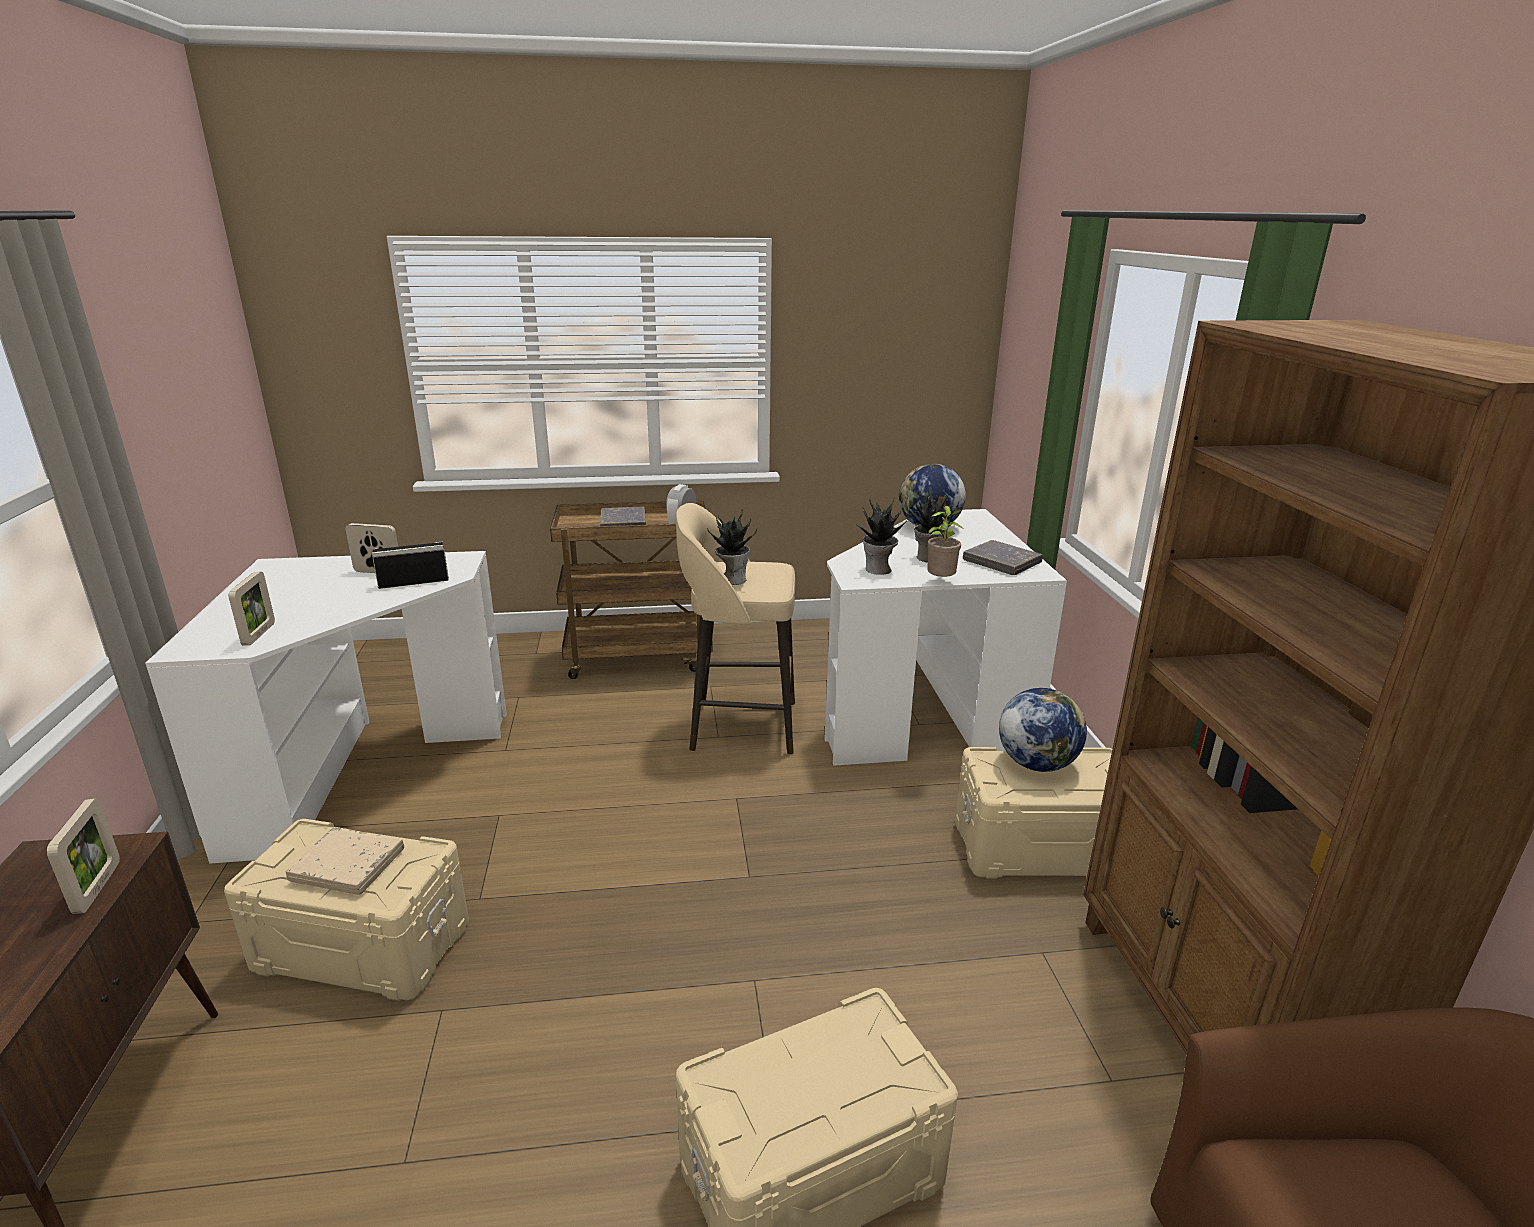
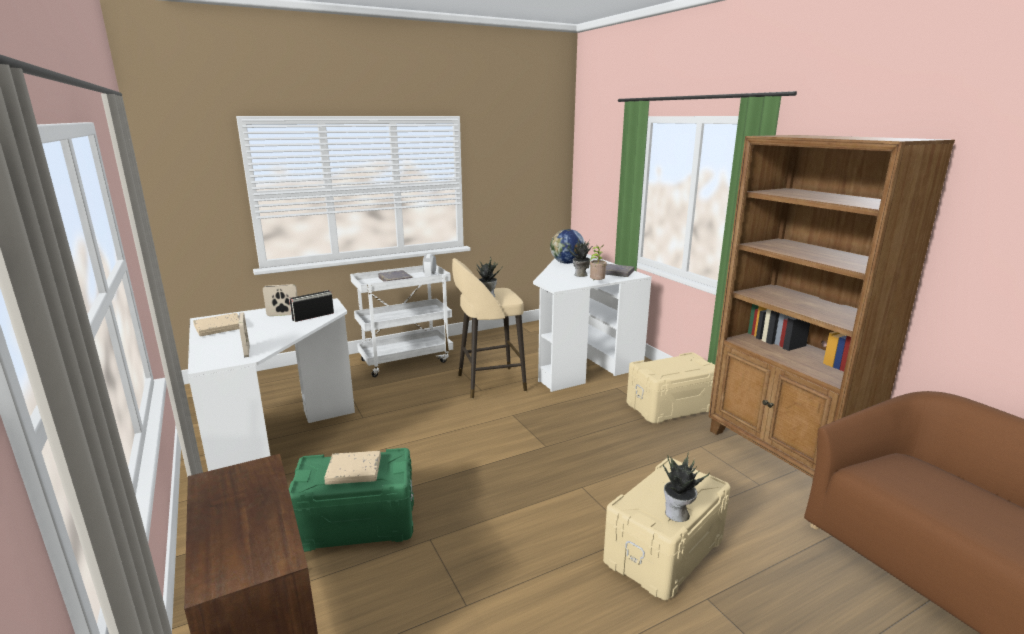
camera: 20 degrees left, 5 degrees down
(97, 887) = (269, 483): picture frame -> none
(273, 583) = (219, 328): none -> beige book
(364, 944) = (357, 523): beige storage box -> green storage box
(640, 657) = (406, 360): brown cart -> white cart
(878, 570) = (562, 282): potted plant -> potted plant (677, 515)
(1036, 764) = (665, 363): globe -> none

